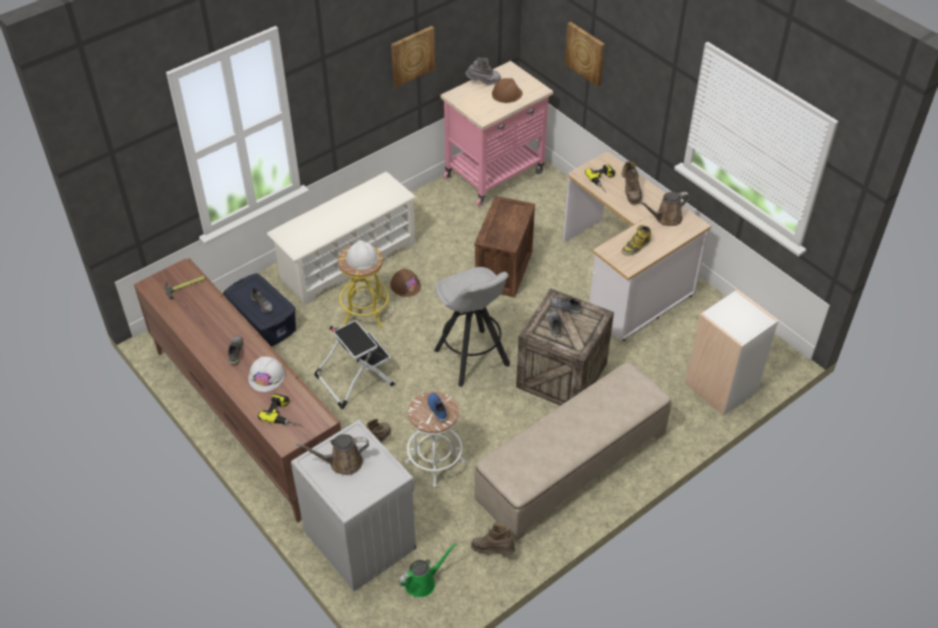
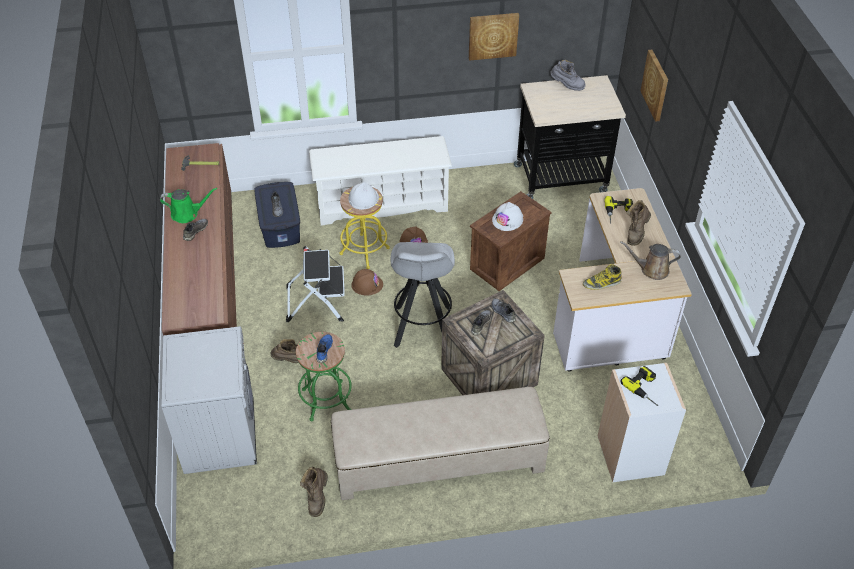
camera: 30 degrees right, 0 degrees up
(266, 376) = (202, 260): white hard hat -> white hard hat (507, 220)
(284, 414) = (192, 296): power drill -> power drill (646, 388)
(342, 463) = (199, 355): brown watering can -> none
(423, 582) = (241, 494): green watering can -> green watering can (187, 214)
(435, 462) = (326, 400): white stool -> green stool
(493, 550) = (317, 498): brown boot -> brown boot turned 135 degrees counterclockwise
(494, 174) = (561, 178): pink cart -> black cart
(507, 94) = (580, 103): brown hard hat -> brown hard hat (367, 284)

